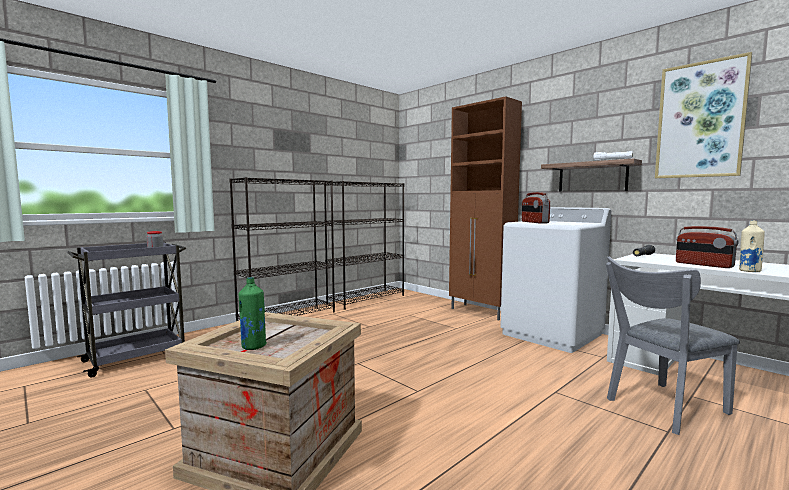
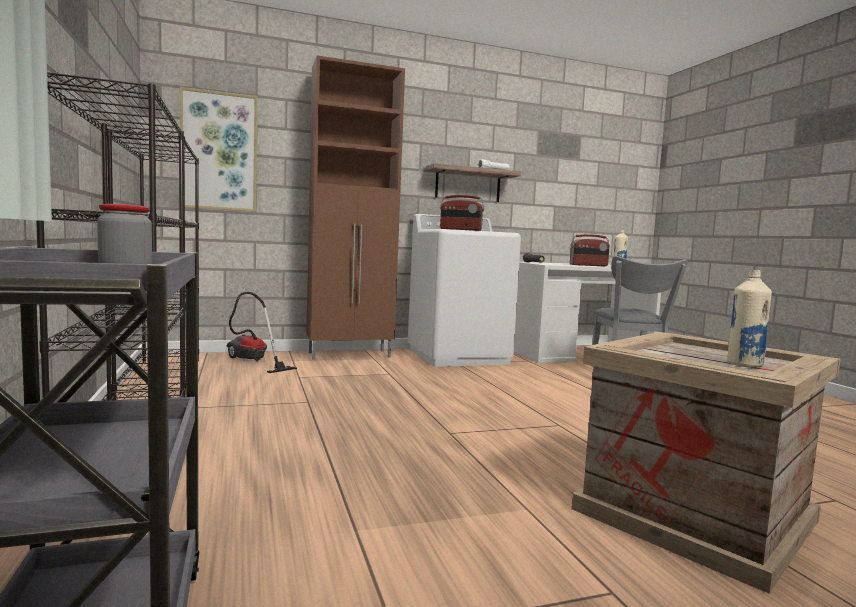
camera: 65 degrees left, 0 degrees up
(253, 346) = (744, 364): green bottle -> beige bottle
(421, 302) = (252, 361): none -> vacuum cleaner
(700, 120) = (549, 146): picture -> picture (219, 151)

